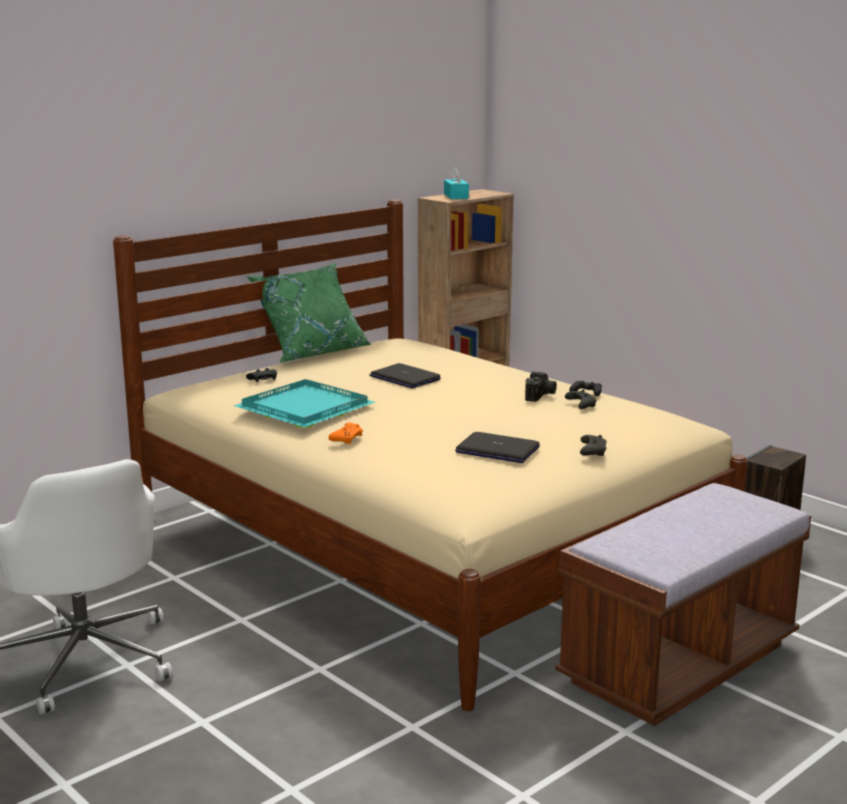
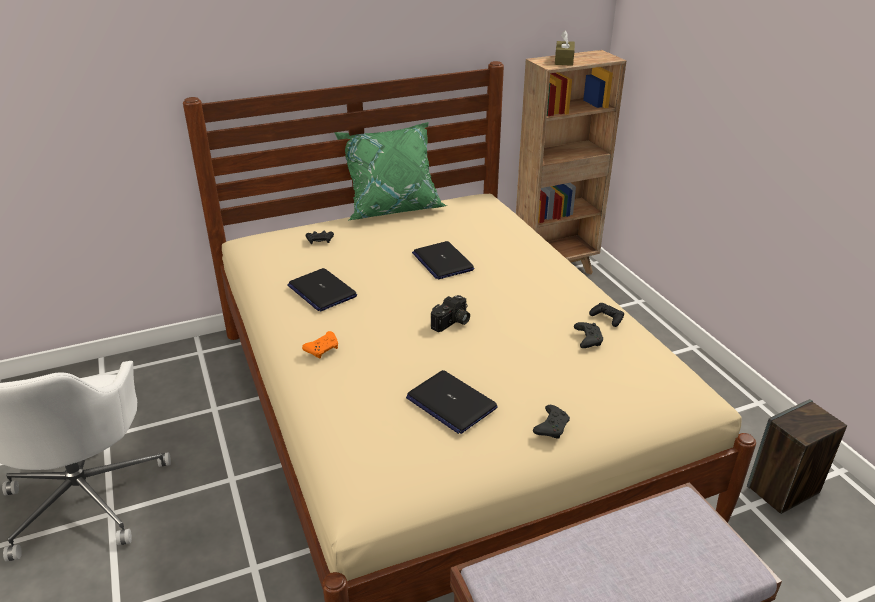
camera: 20 degrees right, 15 degrees up
(305, 407) = (321, 291): turquoise tray -> laptop
(456, 196) = (564, 60): turquoise tissue box -> brown tissue box
(540, 395) = (555, 315): camera -> camera (452, 323)

